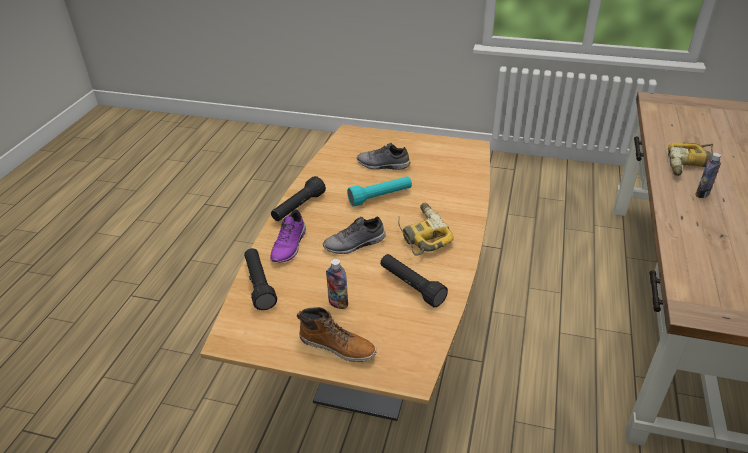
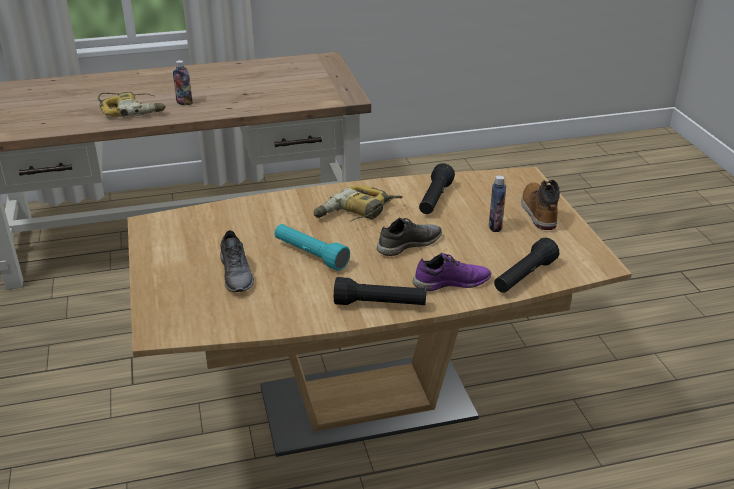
camera: 120 degrees left, 5 degrees down
(355, 244) = (408, 244): grey shoe -> grey shoe turned 75 degrees counterclockwise

